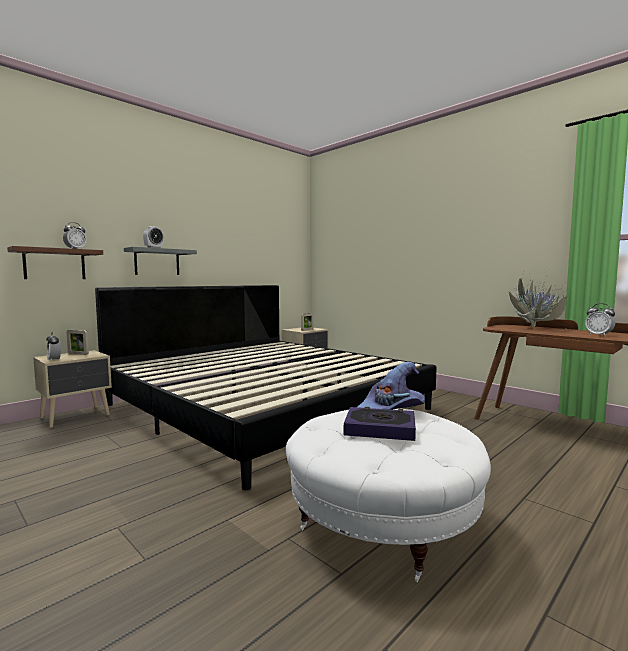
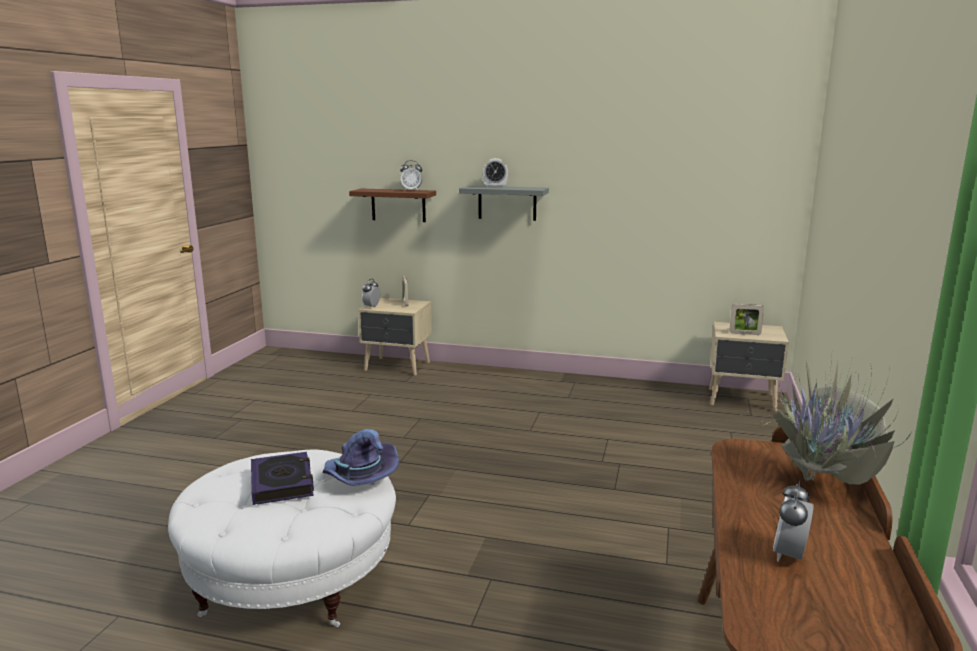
camera: 60 degrees right, 10 degrees up
(266, 406) = (532, 430): bed -> none

